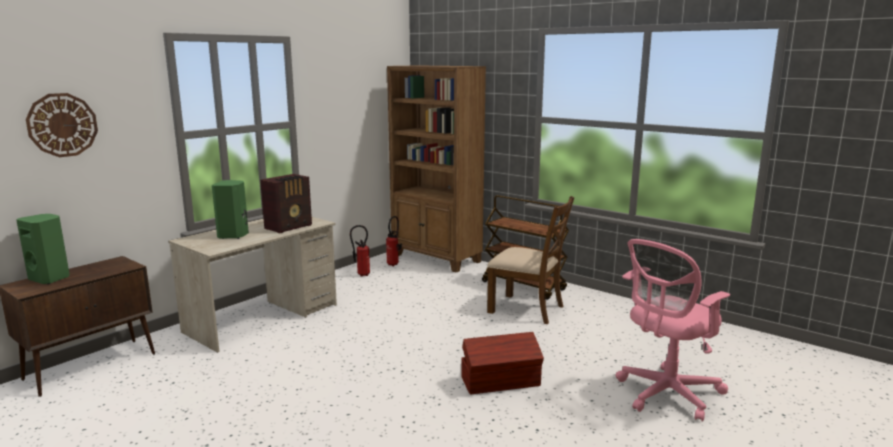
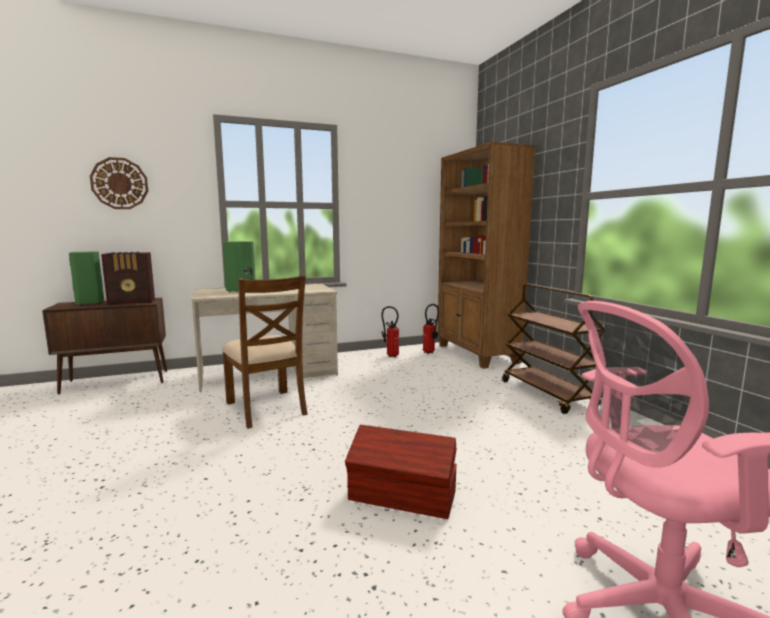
camera: 30 degrees right, 5 degrees down
(289, 227) = (294, 290): radio -> radio (132, 302)
(527, 309) = (527, 418): brown chair -> brown chair (267, 408)

